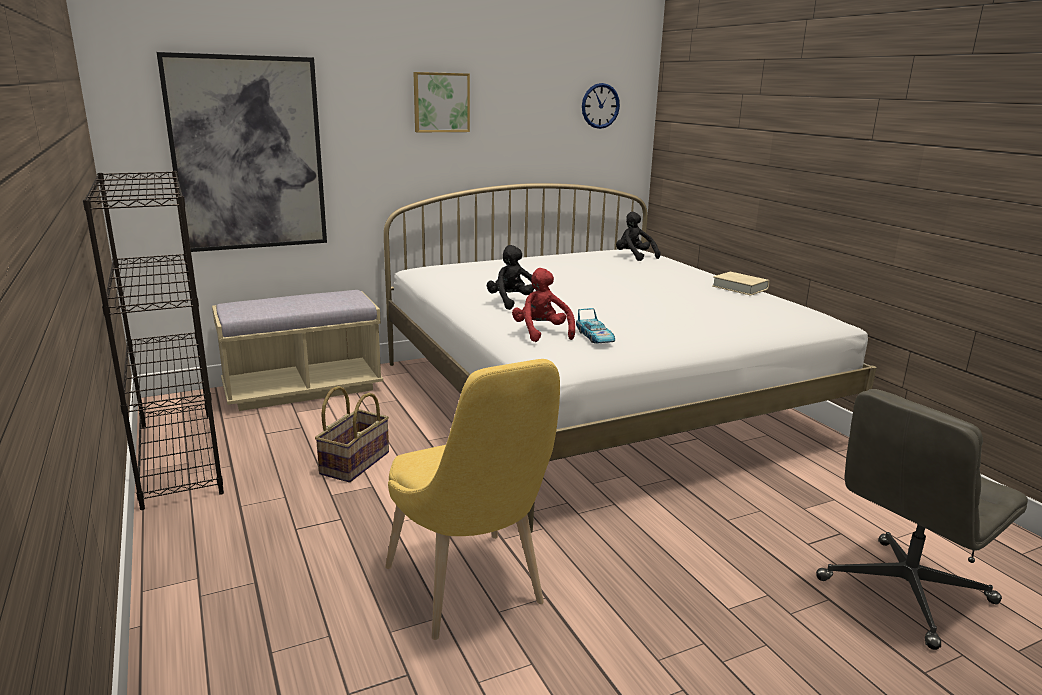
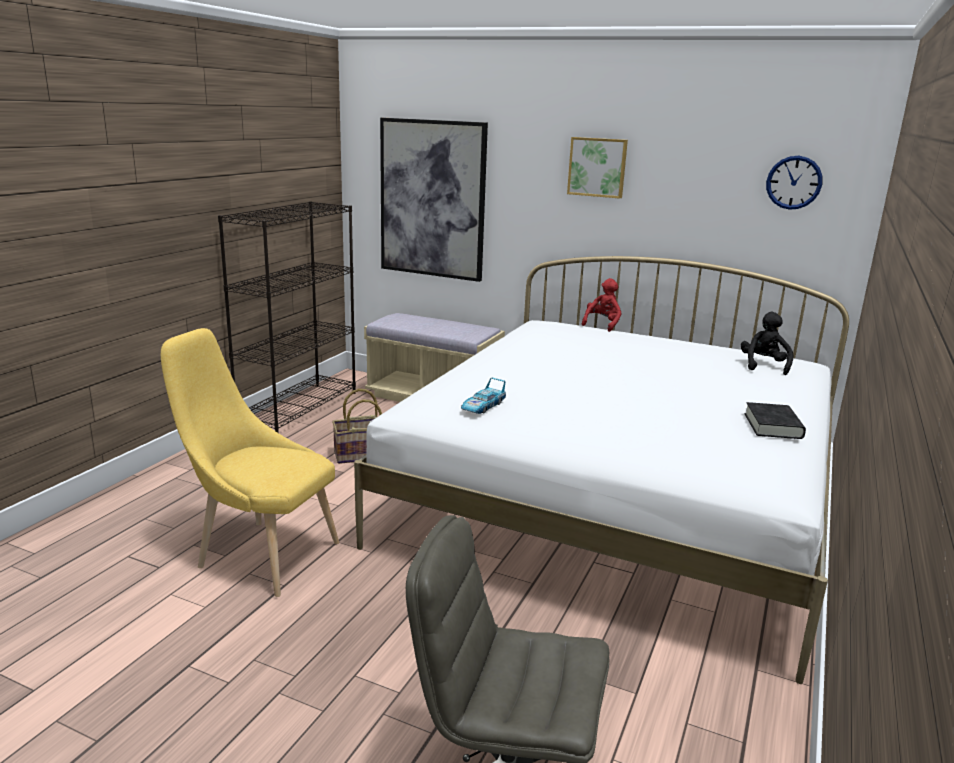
camera: 50 degrees right, 0 degrees up
(469, 591) = (261, 554): yellow chair -> yellow chair turned 90 degrees clockwise
(513, 303) = (512, 364): black plush toy -> none
(541, 333) = (459, 389): red plush toy -> red plush toy (602, 324)
(740, 288) = (773, 426): beige book -> black book

